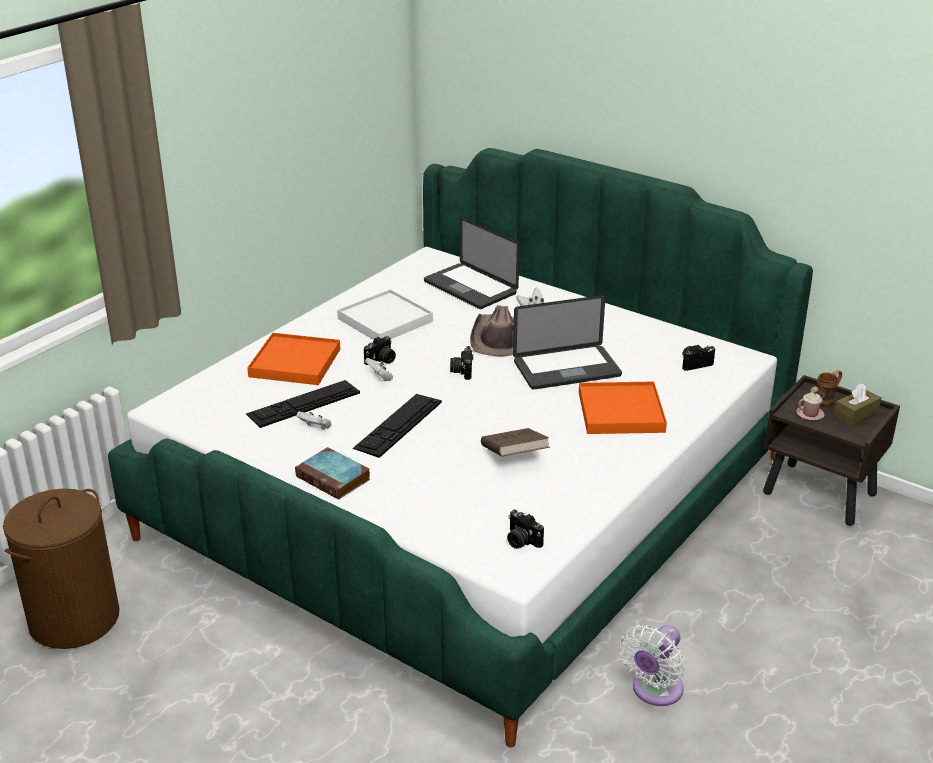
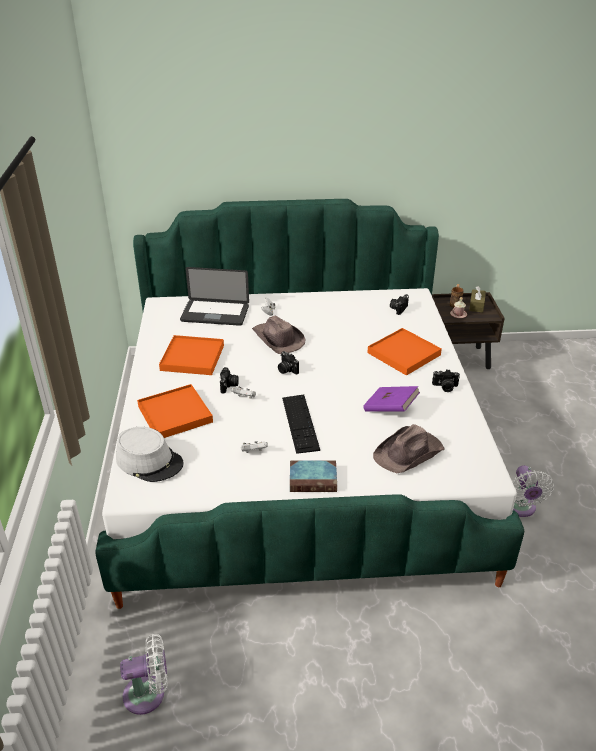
camera: 40 degrees left, 5 degrees up
(75, 618) = (149, 693): brown laundry basket -> white fan
(217, 391) = (149, 461): none -> grey hat
(303, 403) = (221, 439): keyboard -> none
(385, 320) = (192, 358): white tray -> orange tray
(466, 505) = (409, 453): none -> brown hat
(514, 456) = (390, 409): brown book -> purple book
(521, 541) = (466, 457): camera -> camera (445, 387)
(567, 369) = (341, 341): laptop -> none

